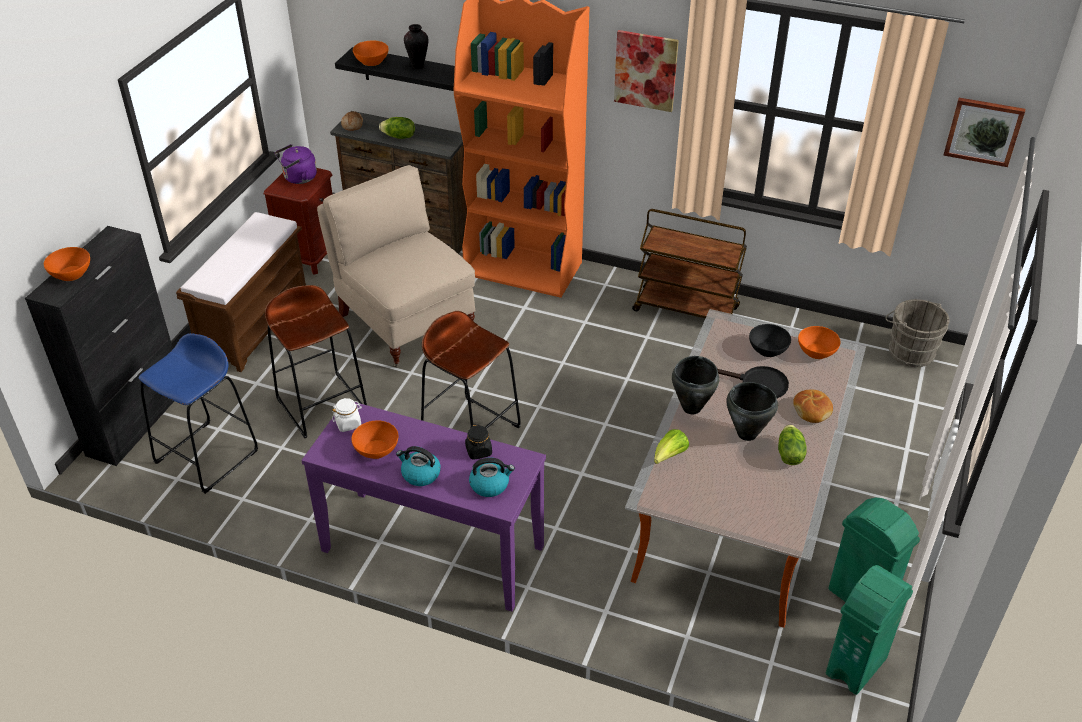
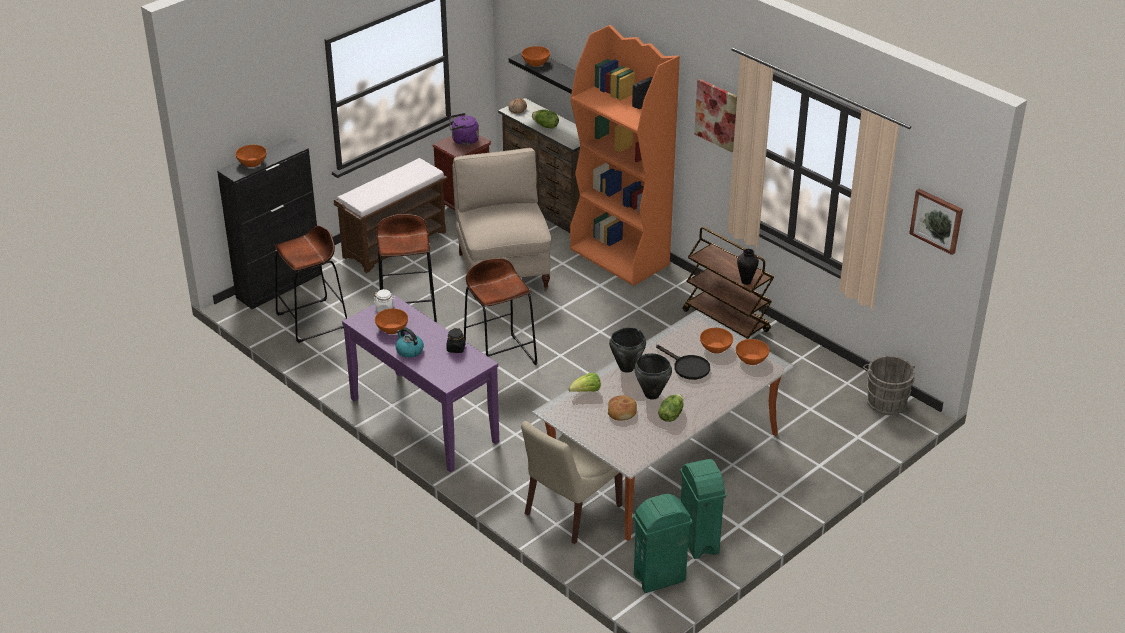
camera: 25 degrees right, 5 degrees down
(207, 456) = (312, 320): blue stool -> brown stool
(417, 67) = (566, 74): vase -> vase (745, 282)
(490, 485) = (448, 369): kettle -> none
(691, 612) = (570, 511): none -> beige chair
(768, 349) = (716, 348): black bowl -> orange bowl
(812, 410) = (712, 394): bread -> bread (622, 412)

